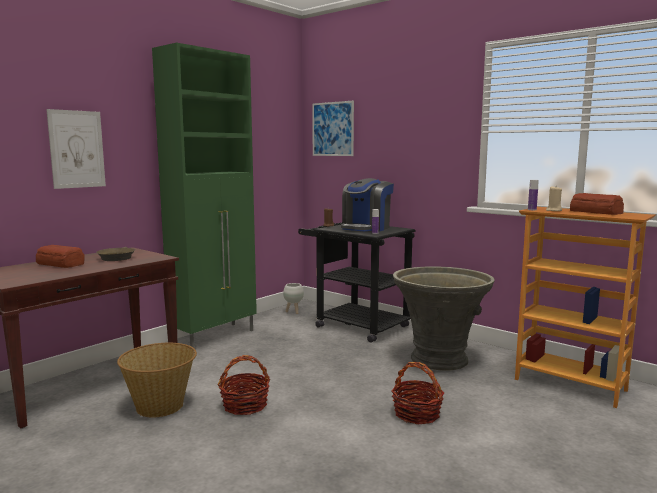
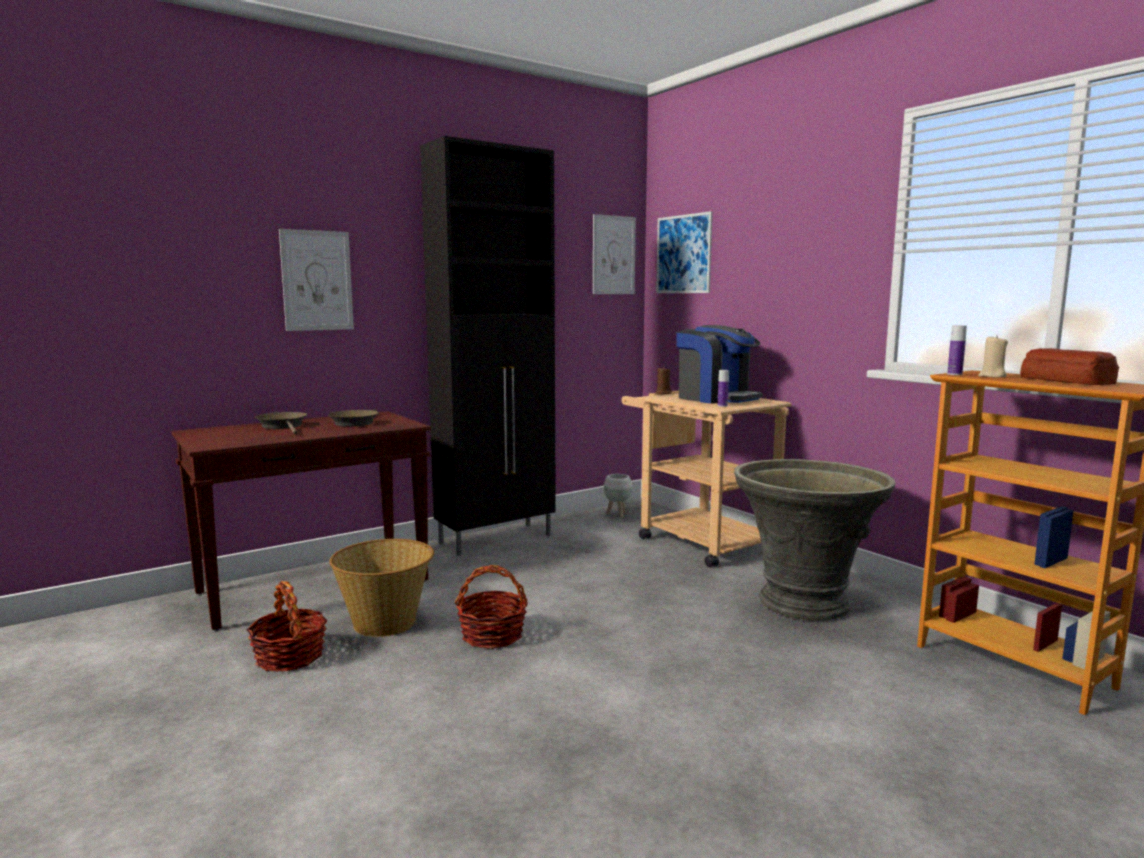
camera: 15 degrees right, 0 degrees up
(60, 264) = (283, 426): bread -> brown frying pan
(215, 336) = (497, 539): green cabinet -> black cabinet
(283, 129) = (613, 255): none -> picture
(355, 325) = (697, 540): black cart -> beige cart
(366, 228) = (716, 398): coffee machine -> coffee machine turned 90 degrees counterclockwise
(417, 414) = (732, 679): basket -> basket (290, 657)

